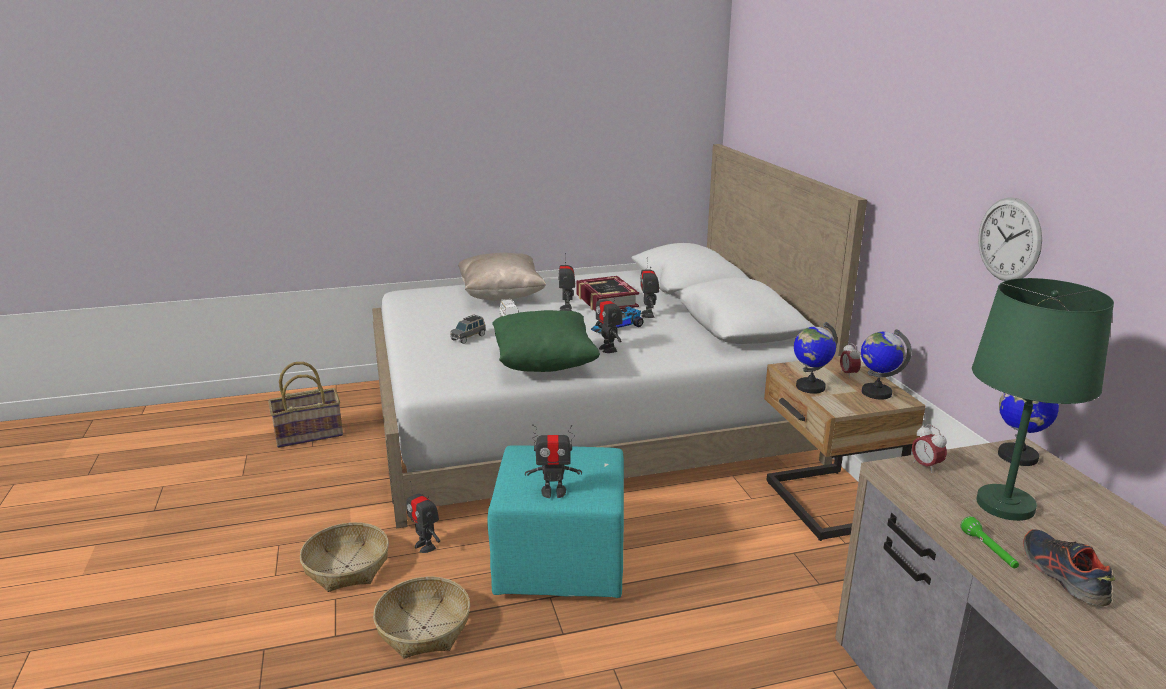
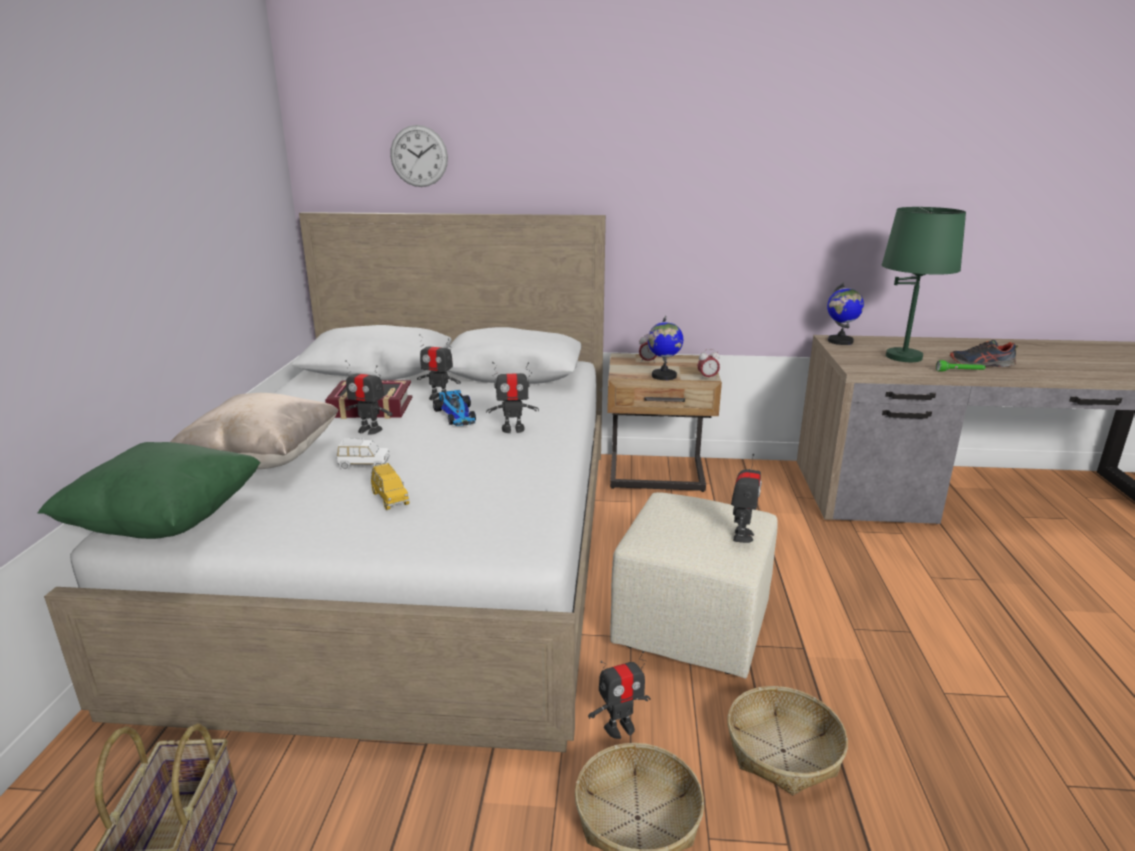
camera: 70 degrees left, 0 degrees up
(468, 337) = (390, 498): grey toy car -> yellow toy car
(544, 364) = (523, 465): green pillow -> green pillow (166, 521)
(562, 563) = (691, 625): turquoise ottoman -> beige ottoman
(876, 392) = (685, 362): globe -> none
(925, 466) = (853, 361): alarm clock -> alarm clock (707, 378)
(1009, 239) = (769, 209): wall clock -> wall clock (419, 156)

